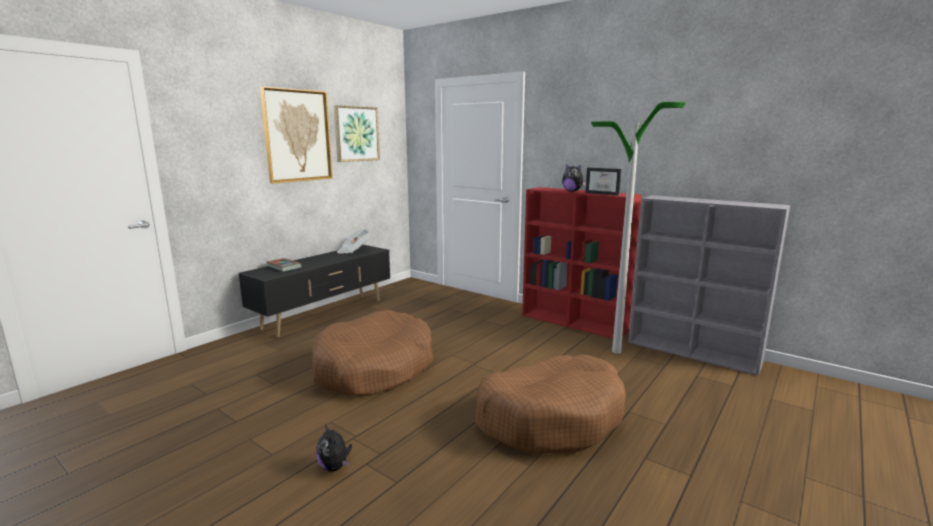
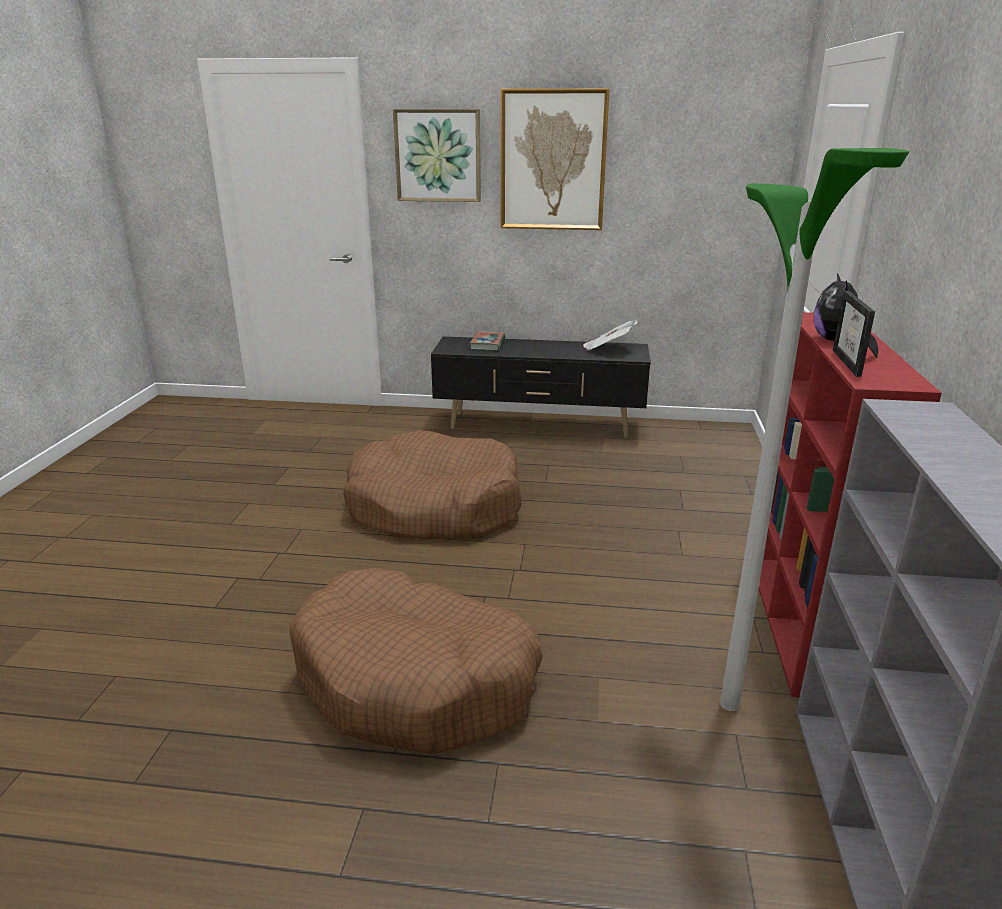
camera: 60 degrees right, 10 degrees up
(335, 467) = (224, 563): plush toy -> none
(356, 134) = (667, 158): picture -> picture (438, 155)

